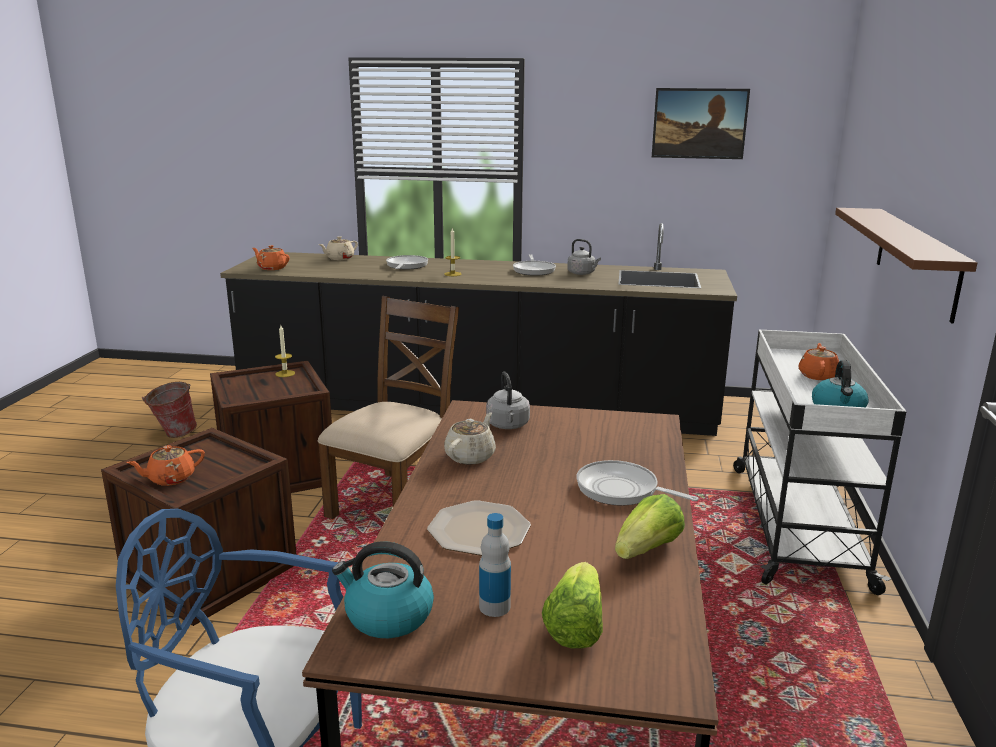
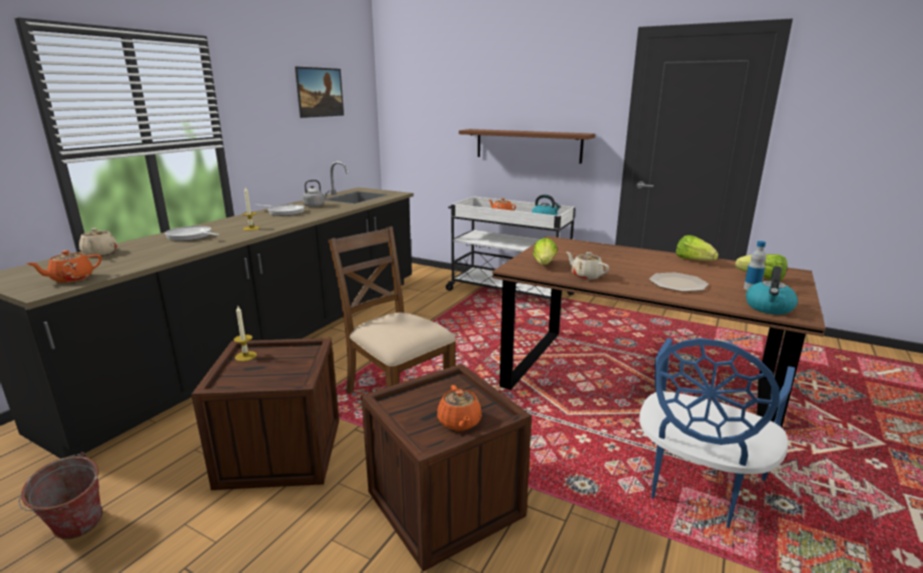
camera: 70 degrees left, 0 degrees up
(508, 425) = (544, 264): grey kettle -> lettuce
(621, 490) = (634, 256): frying pan -> none

